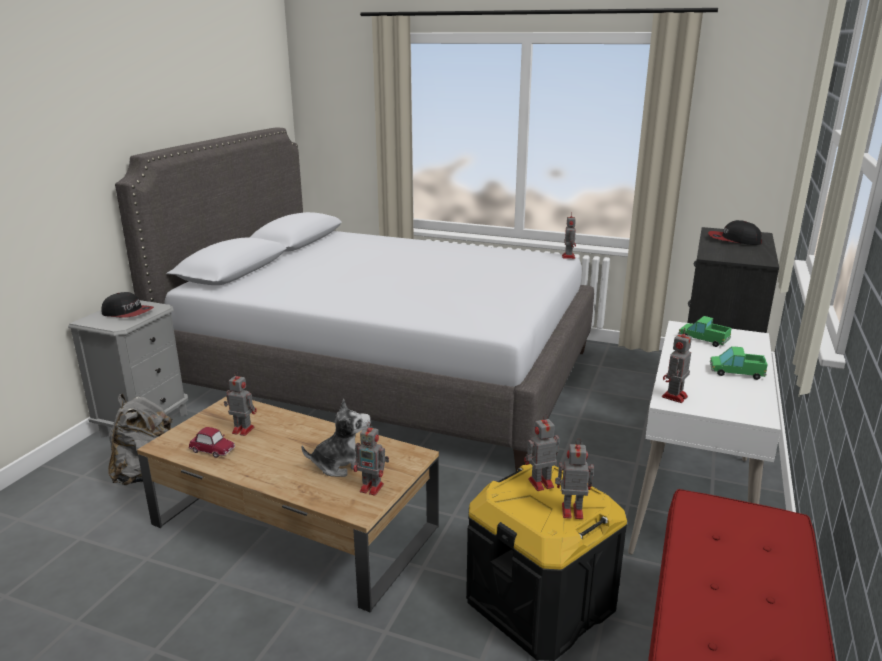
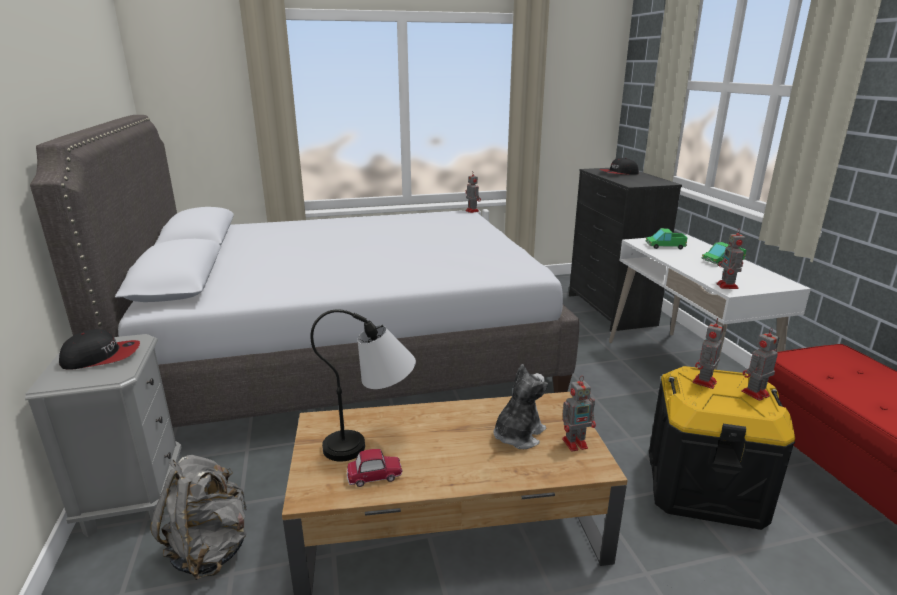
camera: 35 degrees left, 0 degrees up
(242, 430) = (373, 442): toy robot -> table lamp

